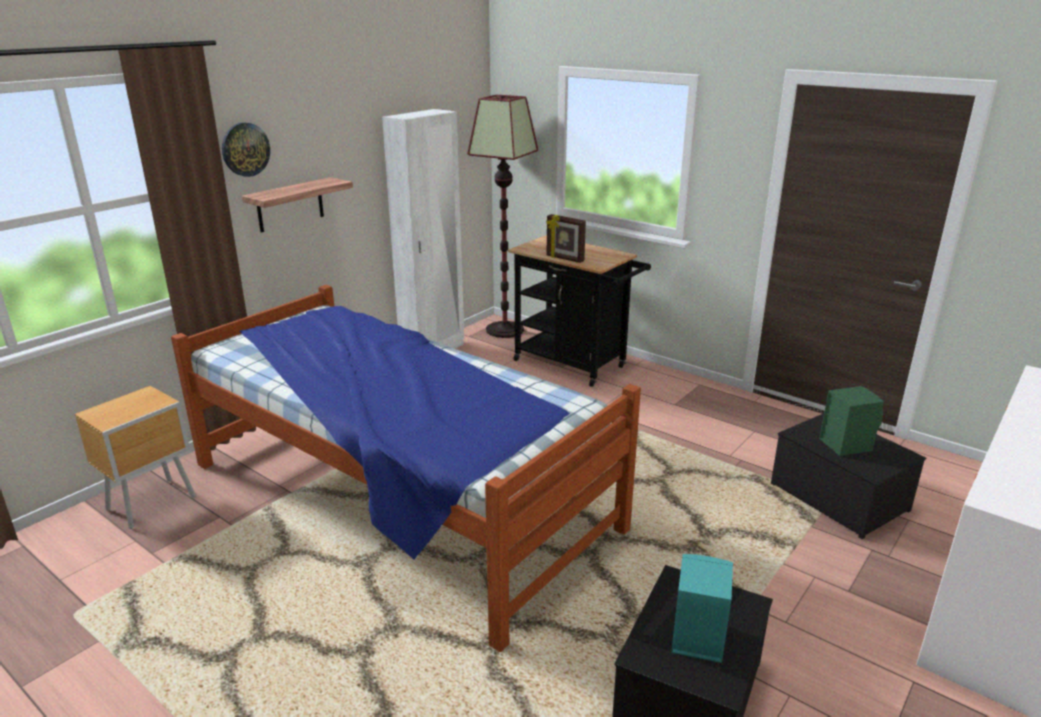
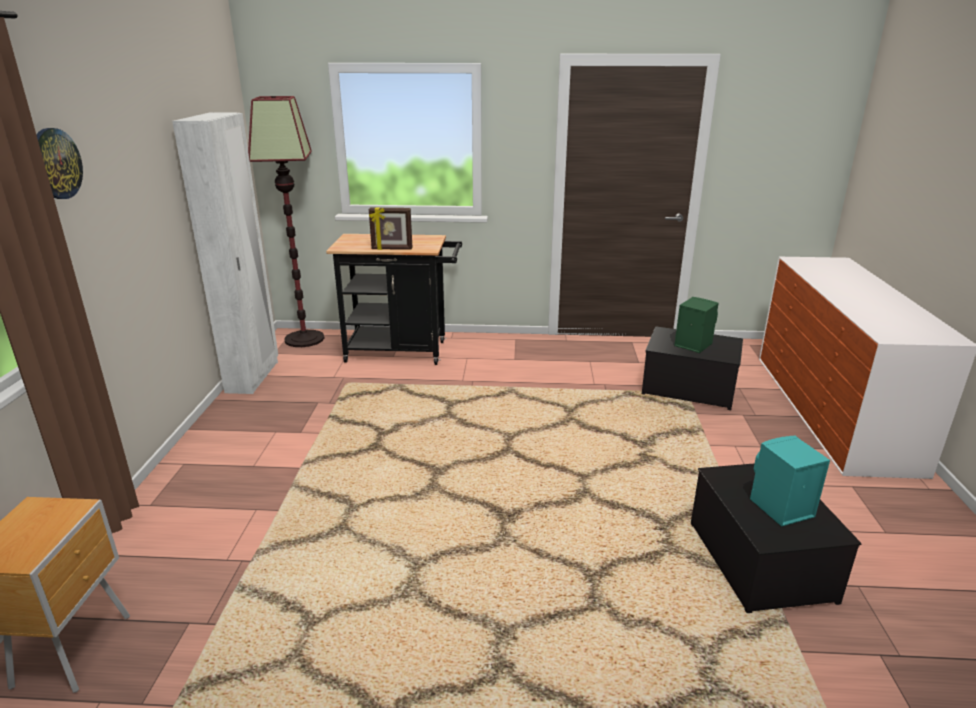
camera: 35 degrees left, 0 degrees up
(290, 205) = (108, 232): shelf -> none
(398, 497) = (371, 517): bed -> none

